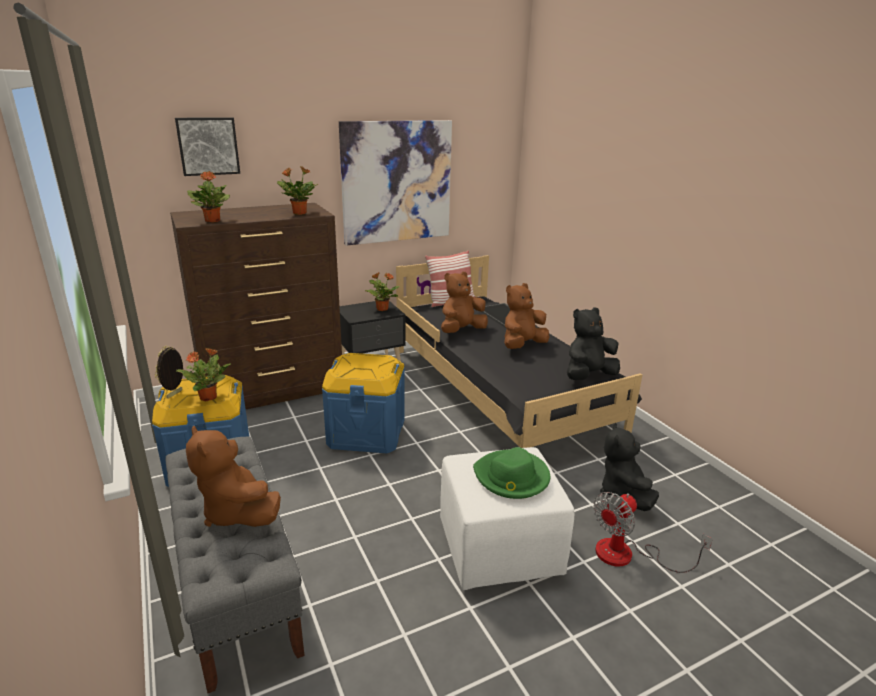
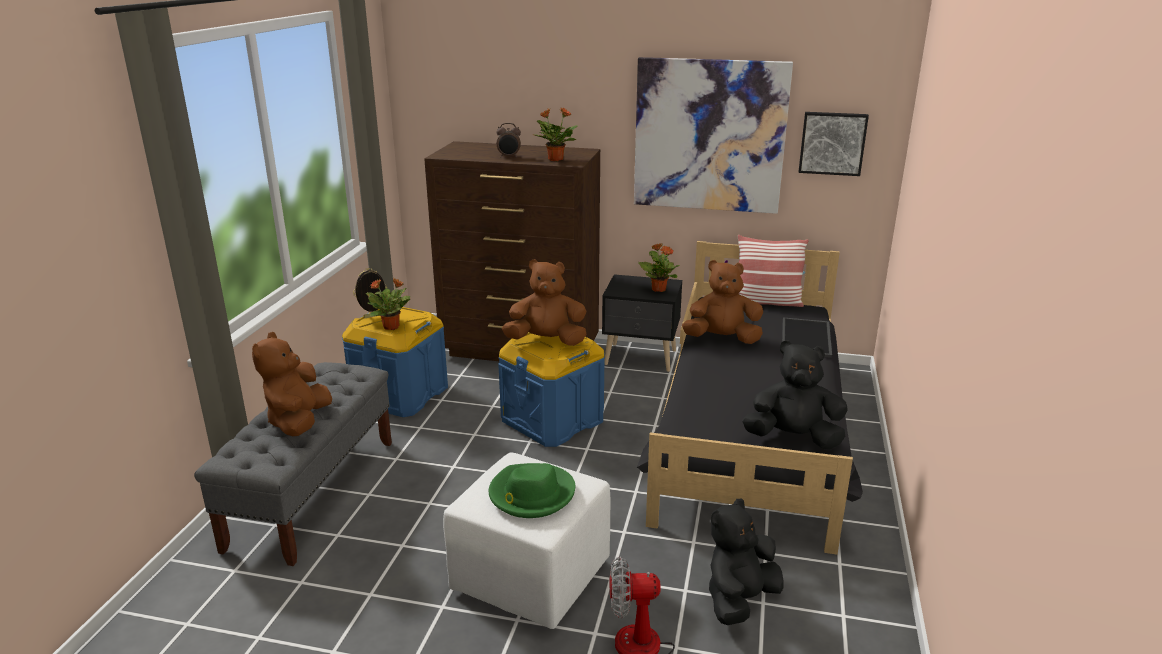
camera: 40 degrees right, 0 degrees up
(208, 146) = (496, 77): picture -> picture (832, 143)
(213, 221) = (465, 156): potted plant -> none
(255, 216) = (509, 157): none -> alarm clock
(522, 345) = (768, 377): brown plush toy -> brown plush toy (546, 341)

